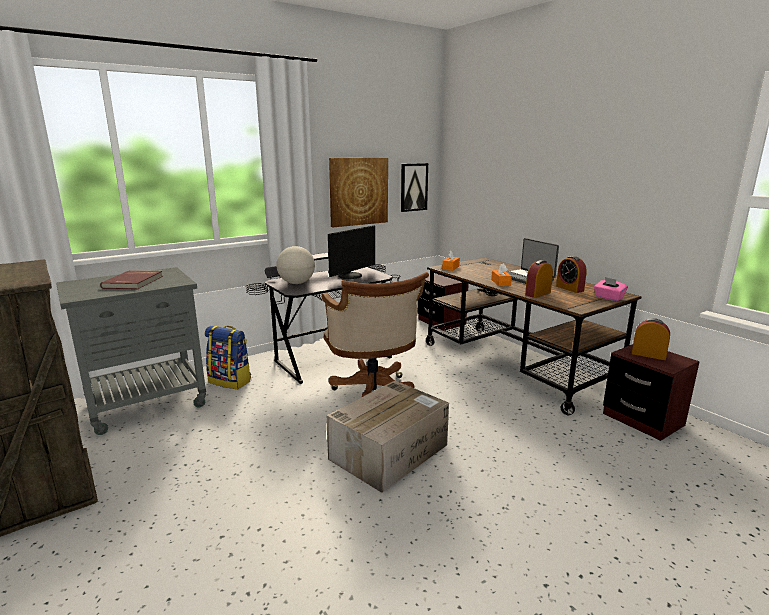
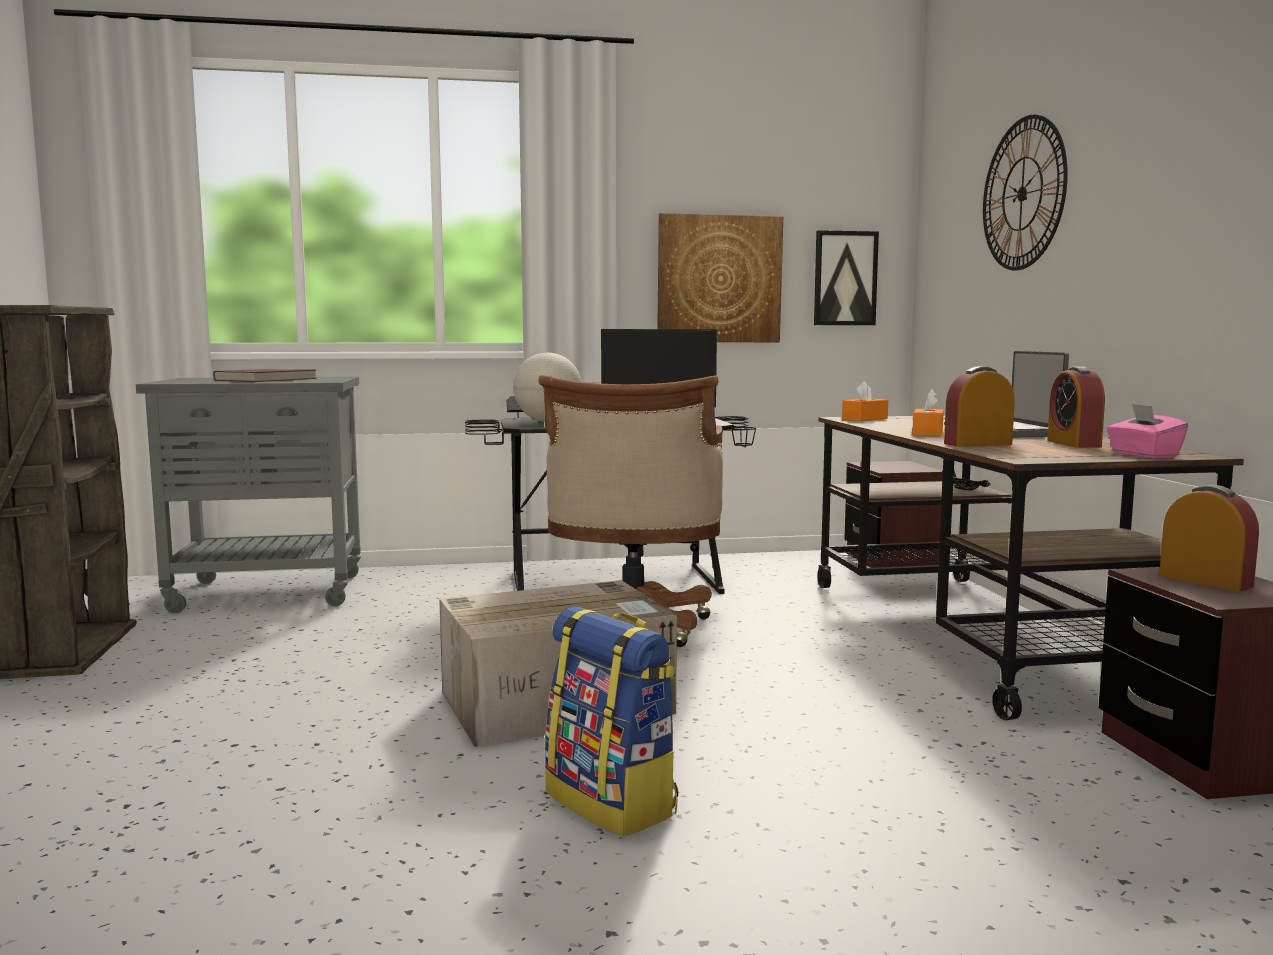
camera: 25 degrees right, 10 degrees down
(231, 381) = (416, 586): backpack -> backpack (613, 802)
(516, 159) = (1022, 194): none -> wall clock

